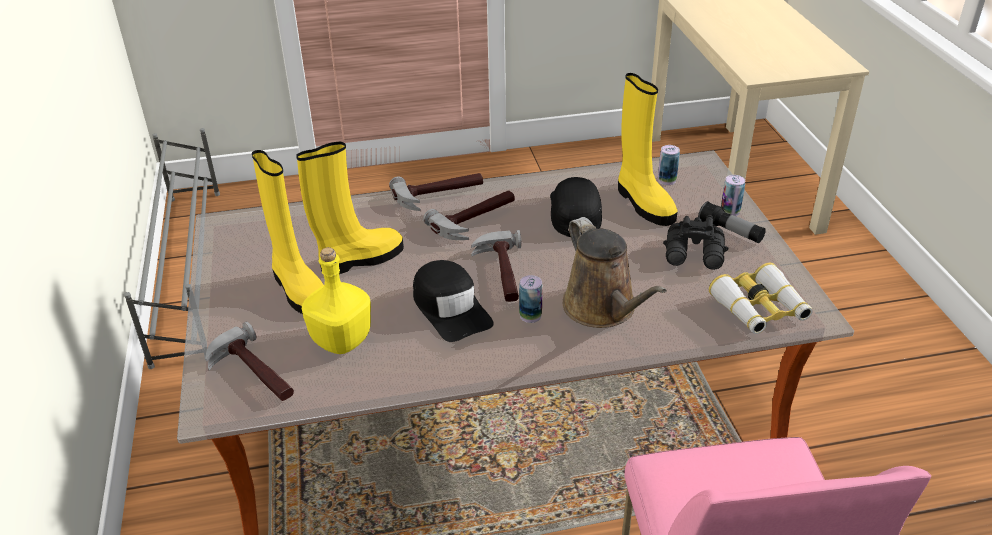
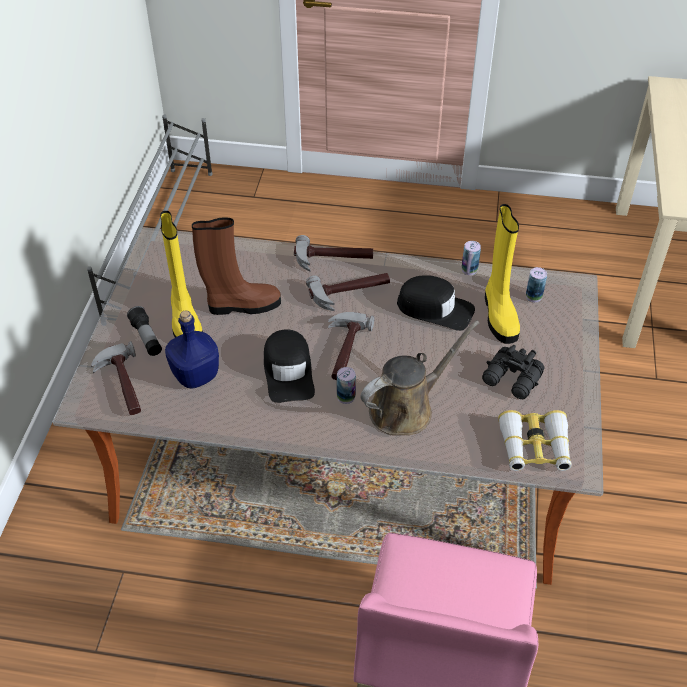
camera: 20 degrees right, 10 degrees up
(342, 339) = (196, 375): yellow bottle -> blue bottle
(359, 259) = (242, 305): yellow boot -> brown boot
(575, 213) = (435, 308): black cap -> black cap turned 90 degrees clockwise
(603, 309) = (406, 408): brown watering can -> brown watering can turned 120 degrees counterclockwise
(730, 211) = (570, 345): can -> can (469, 270)
(730, 232) = (557, 365): flashlight -> flashlight (146, 338)

